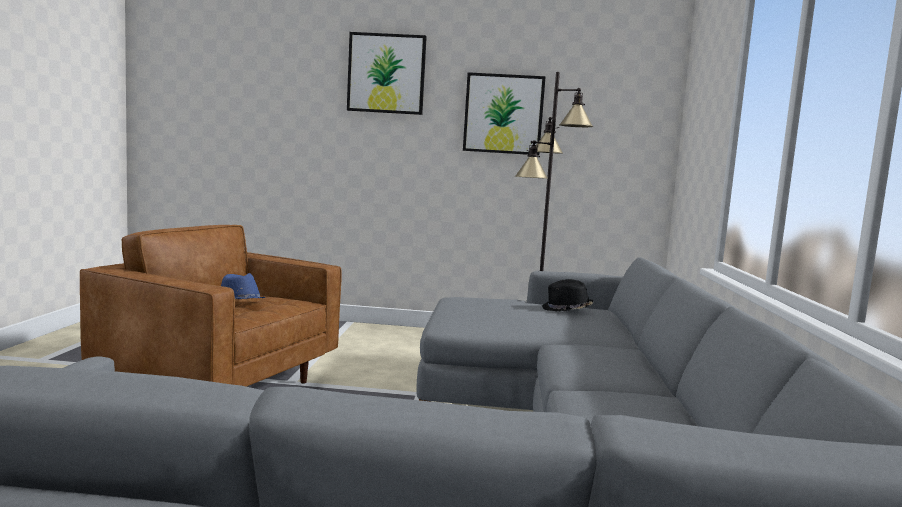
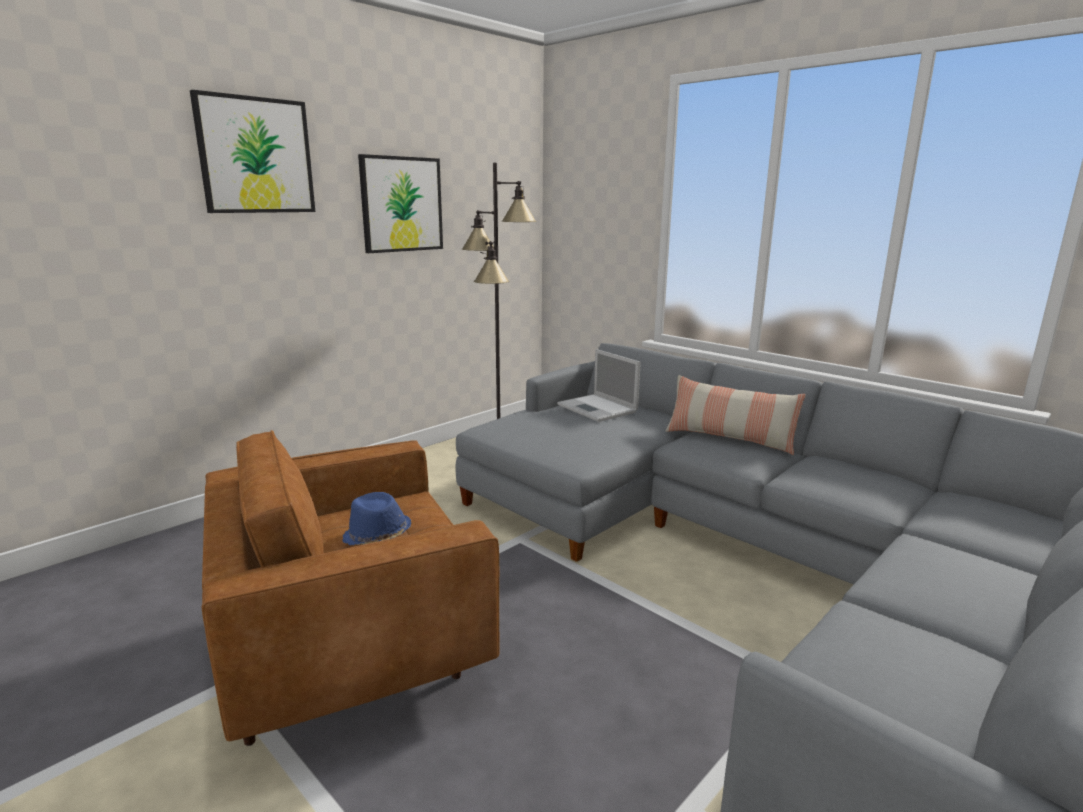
camera: 50 degrees left, 10 degrees up
(566, 310) = (598, 408): black hat -> laptop
(622, 358) = (729, 438): none -> pillow

